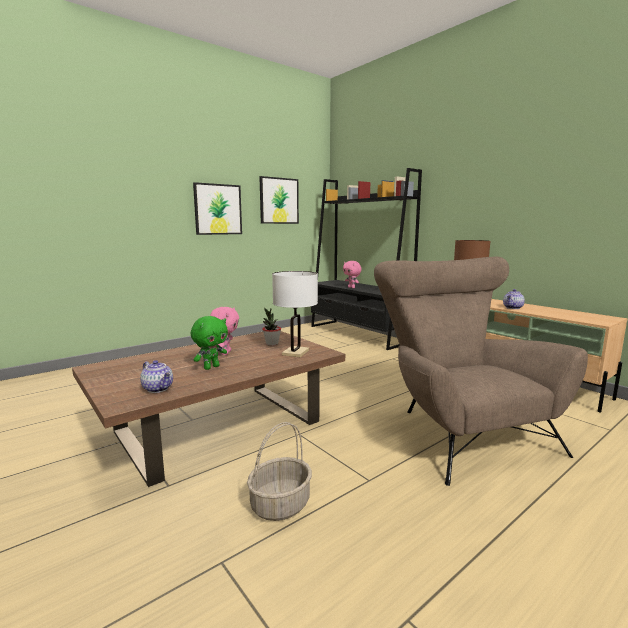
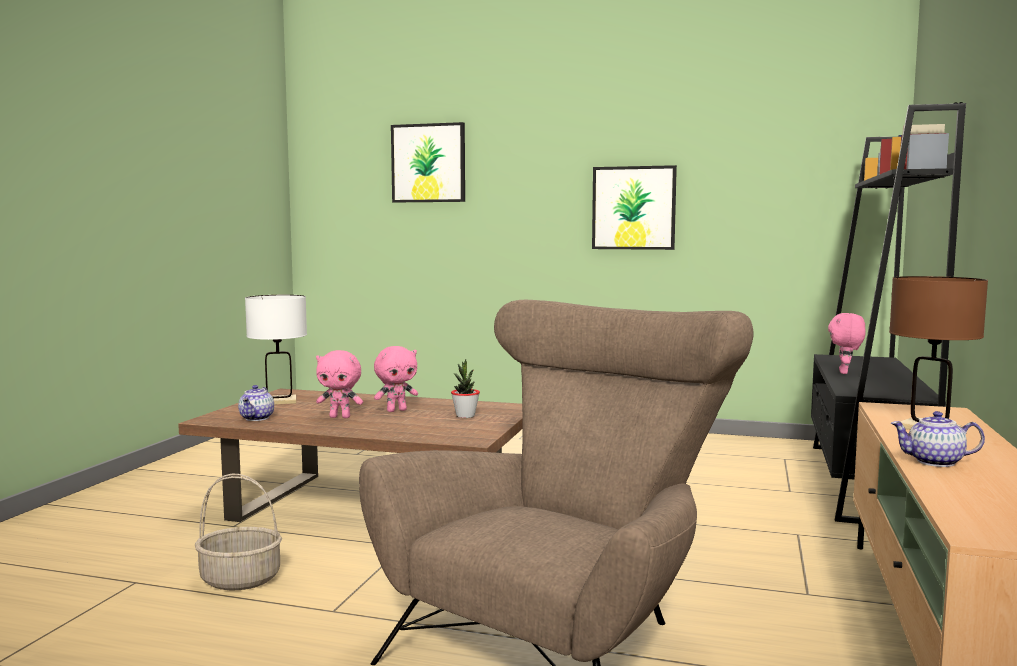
camera: 55 degrees right, 5 degrees down
(211, 367) = (340, 417): green plush toy -> pink plush toy
(279, 201) = (763, 188): picture -> picture (428, 163)
(295, 352) = (448, 430): white table lamp -> white table lamp (279, 401)

